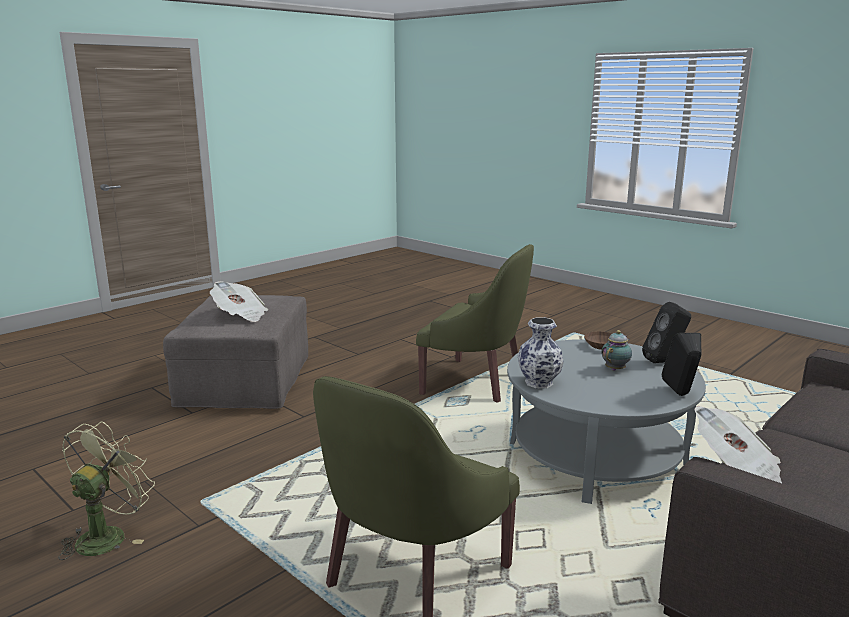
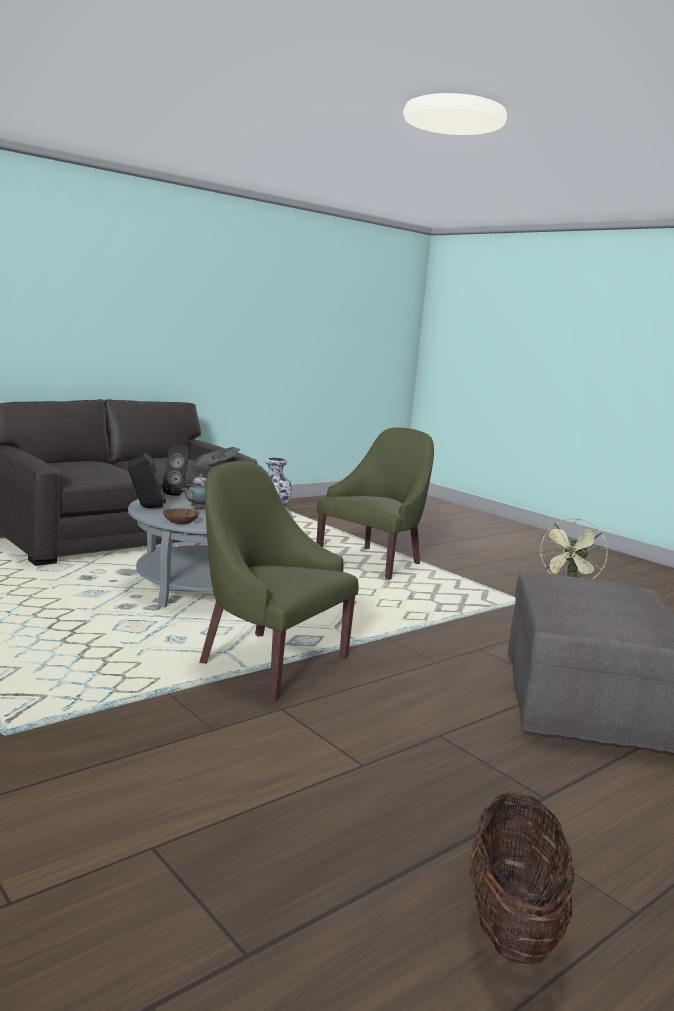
camera: 175 degrees left, 5 degrees down
(240, 315) = (585, 585): newspaper -> none
(347, 309) = (512, 924): none -> basket

